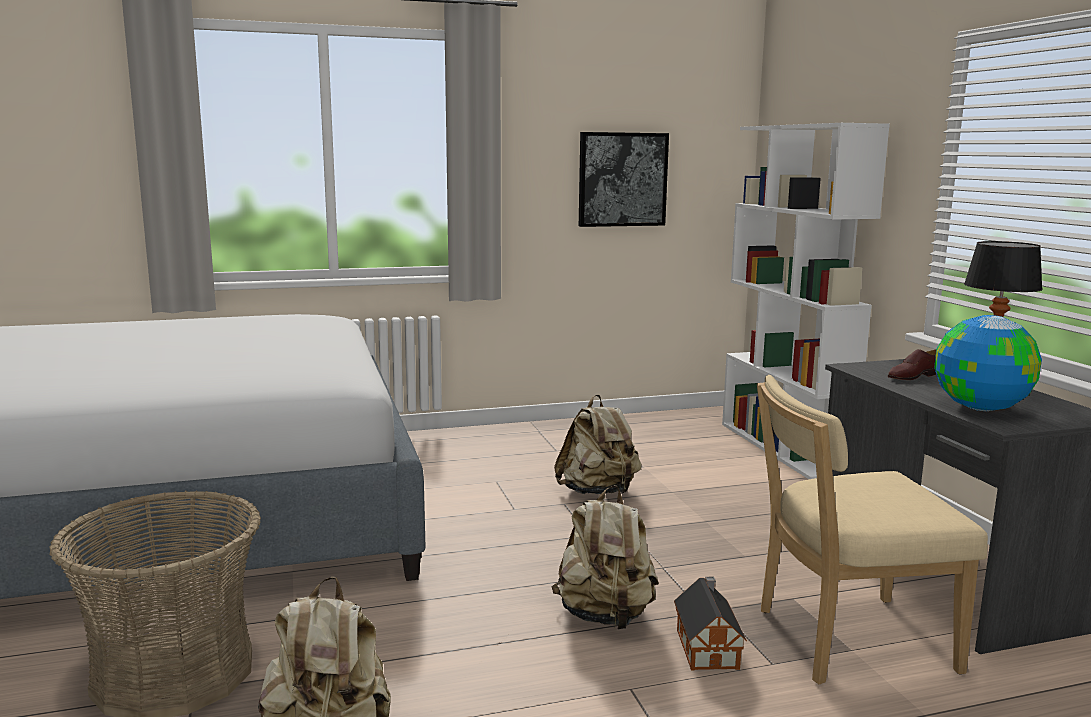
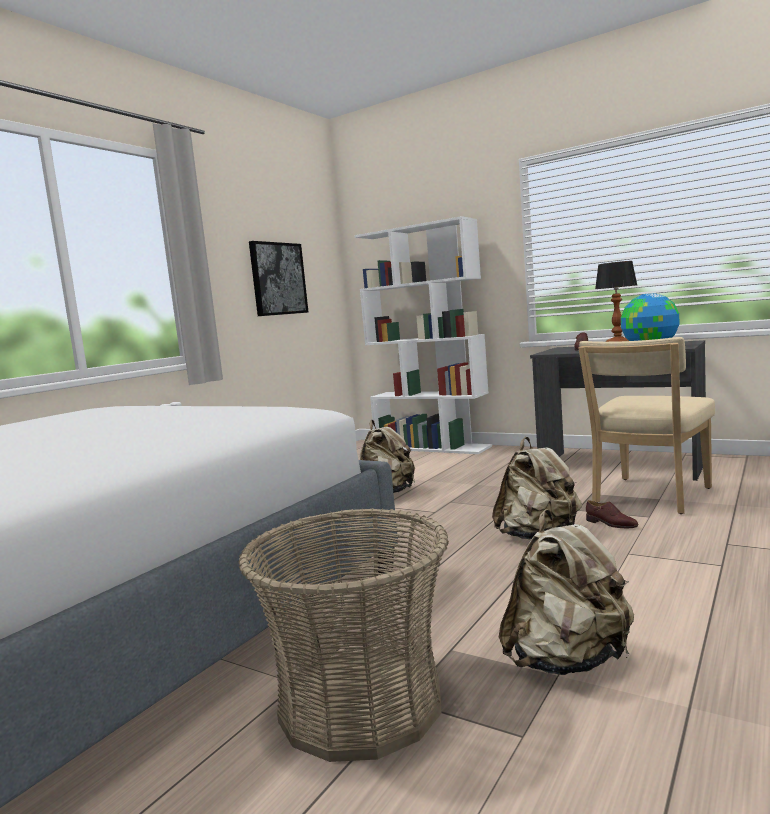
camera: 40 degrees left, 5 degrees down
(707, 647) = (611, 524): toy house -> brown shoe

